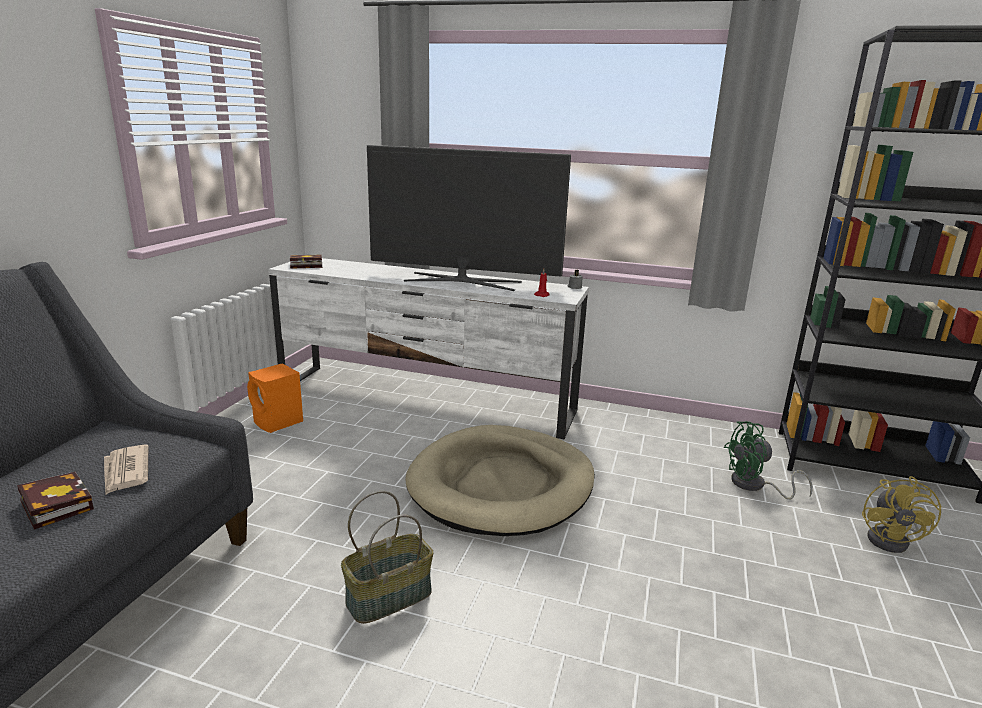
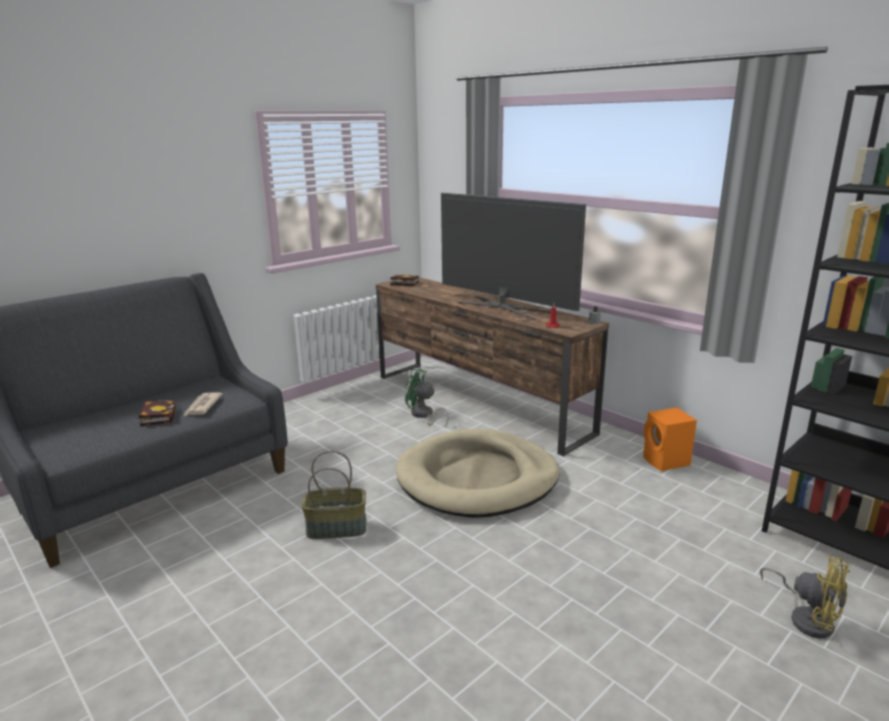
camera: 30 degrees right, 0 degrees up
(278, 422) = (361, 401): orange speaker -> orange speaker (666, 462)
(426, 400) = (478, 404): white tv stand -> brown tv stand
(755, 486) = (707, 535): green fan -> green fan (423, 415)
(892, 540) = (807, 618): yellow fan -> yellow fan turned 90 degrees counterclockwise

